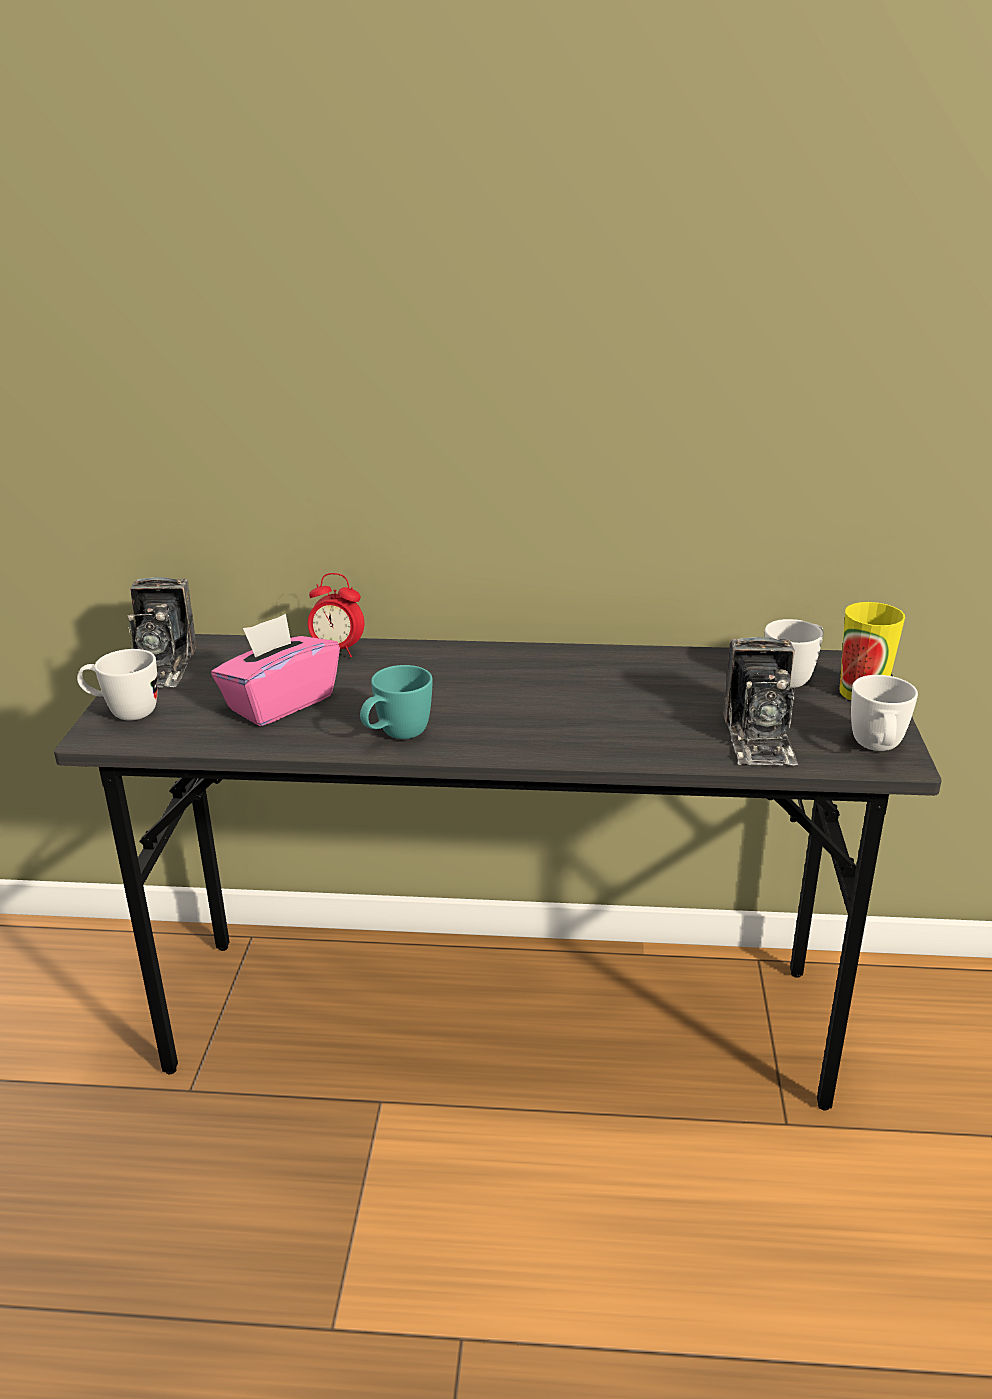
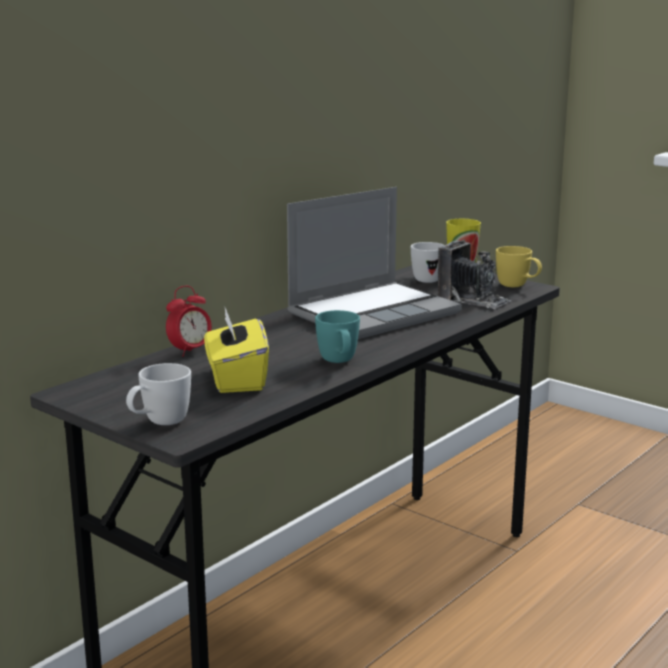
camera: 55 degrees left, 10 degrees down
(162, 666) = (104, 400): camera -> none
(280, 703) = (236, 379): pink tissue box -> yellow tissue box
(600, 695) = (374, 313): none -> laptop
(877, 749) = (518, 286): white mug -> yellow mug

